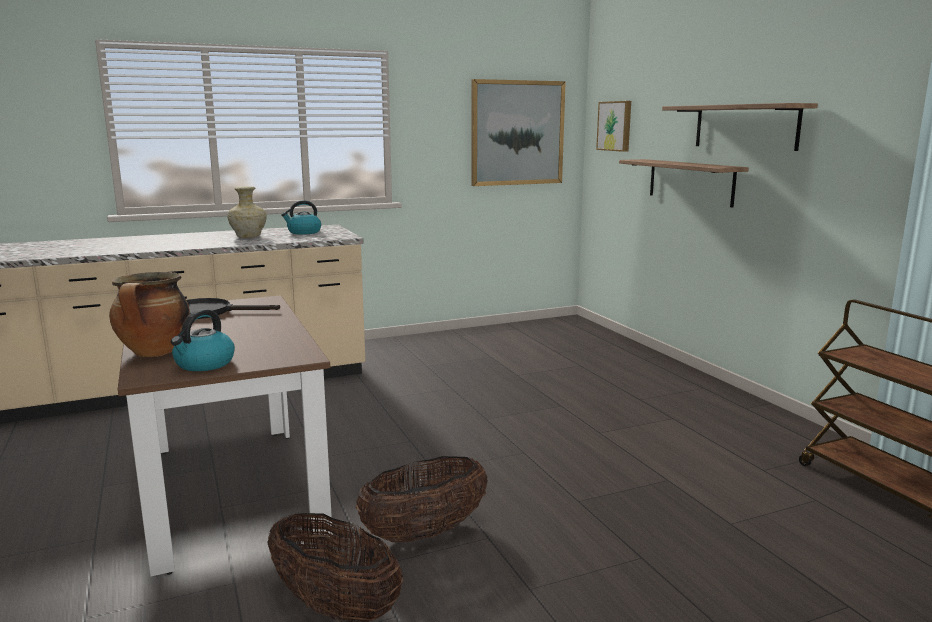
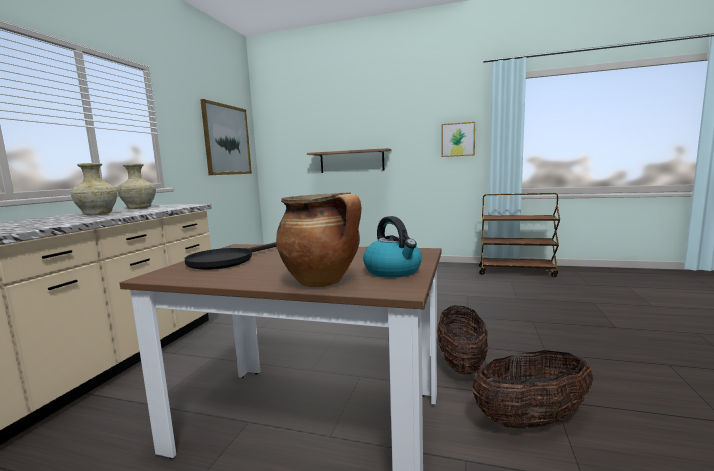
camera: 50 degrees left, 5 degrees down
(303, 232) = (140, 208): kettle -> beige vase
(615, 126) = (284, 136): picture -> picture (458, 139)
(745, 126) = (385, 129): shelf -> none

